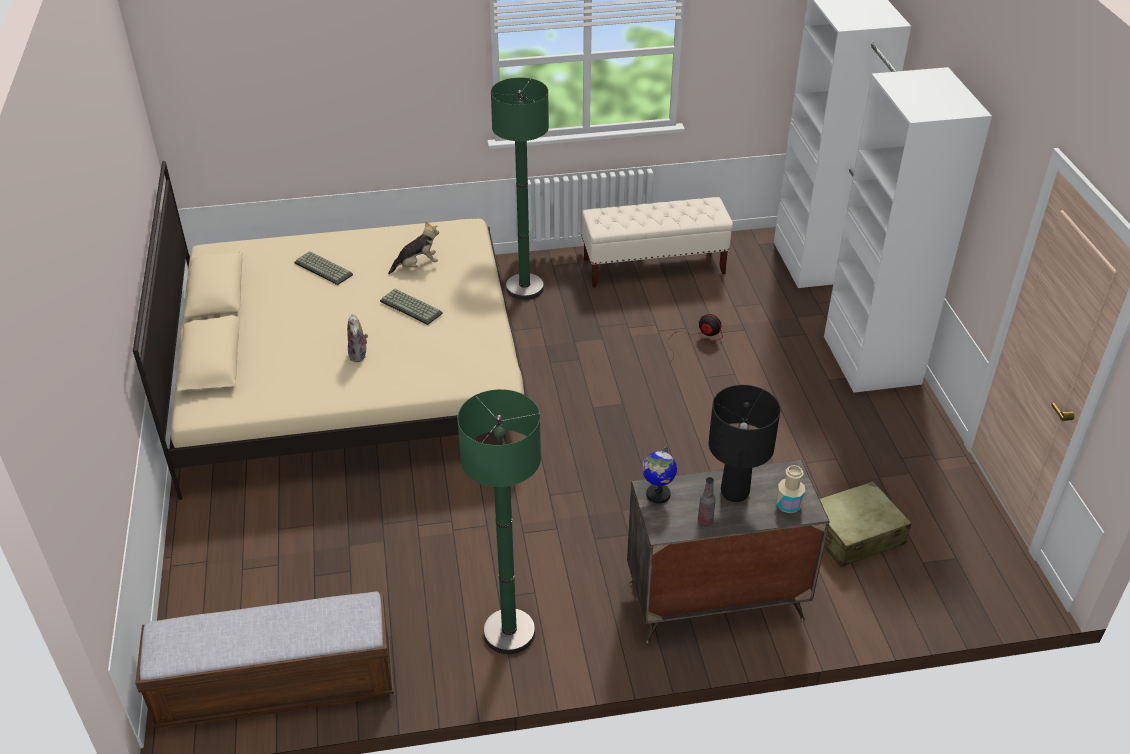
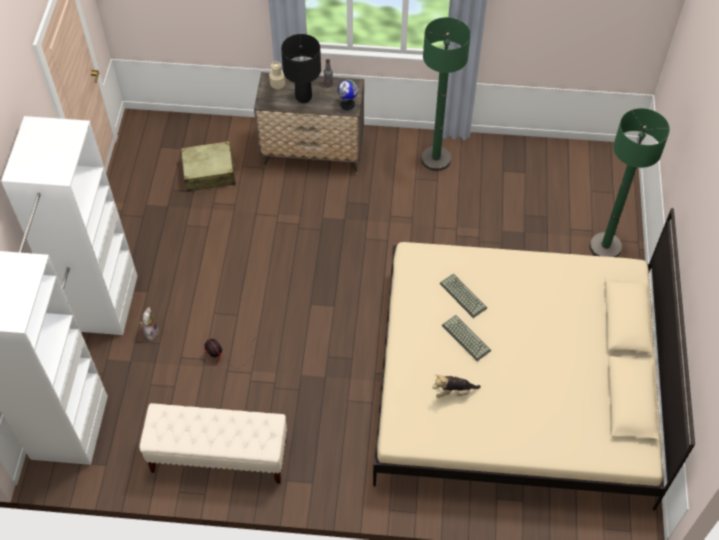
camera: 165 degrees left, 15 degrees up
(276, 687) = (568, 157): bench -> none
(324, 268) = (536, 406): keyboard -> keyboard (462, 296)
(359, 355) = (511, 296): plush toy -> plush toy (150, 331)
(524, 288) = (347, 455): green floor lamp -> green floor lamp (605, 247)

